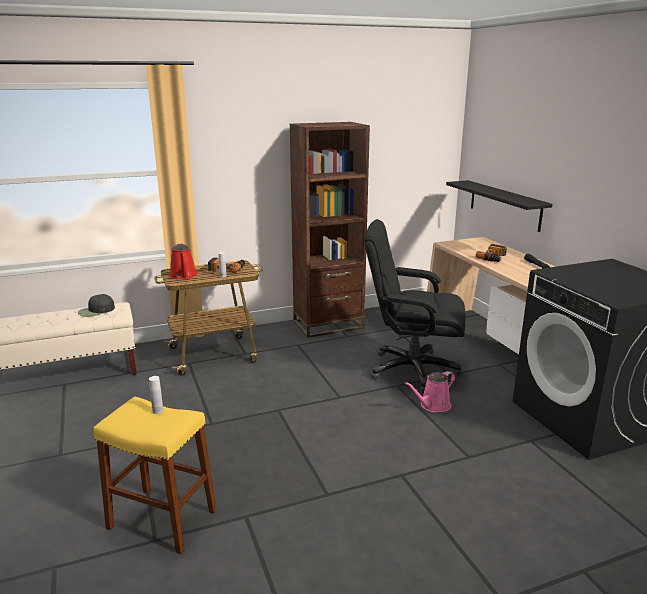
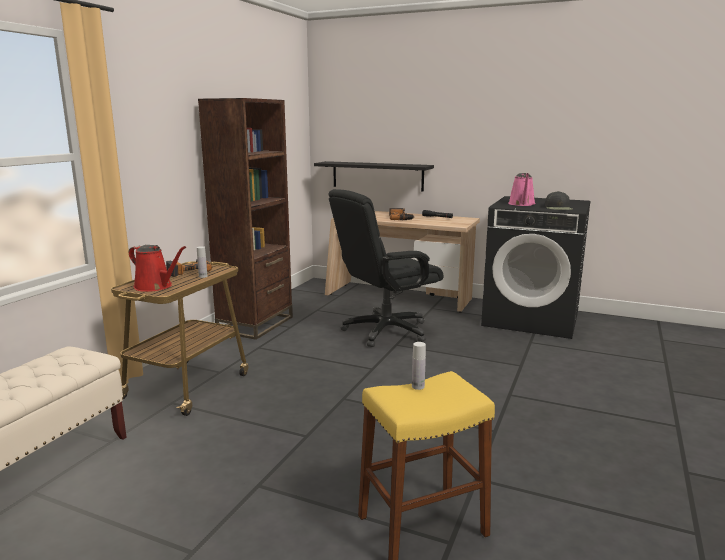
camera: 45 degrees left, 5 degrees down
(96, 311) = (48, 364): black cap -> black cap (558, 208)
(433, 406) = (444, 347): pink watering can -> pink watering can (522, 204)

